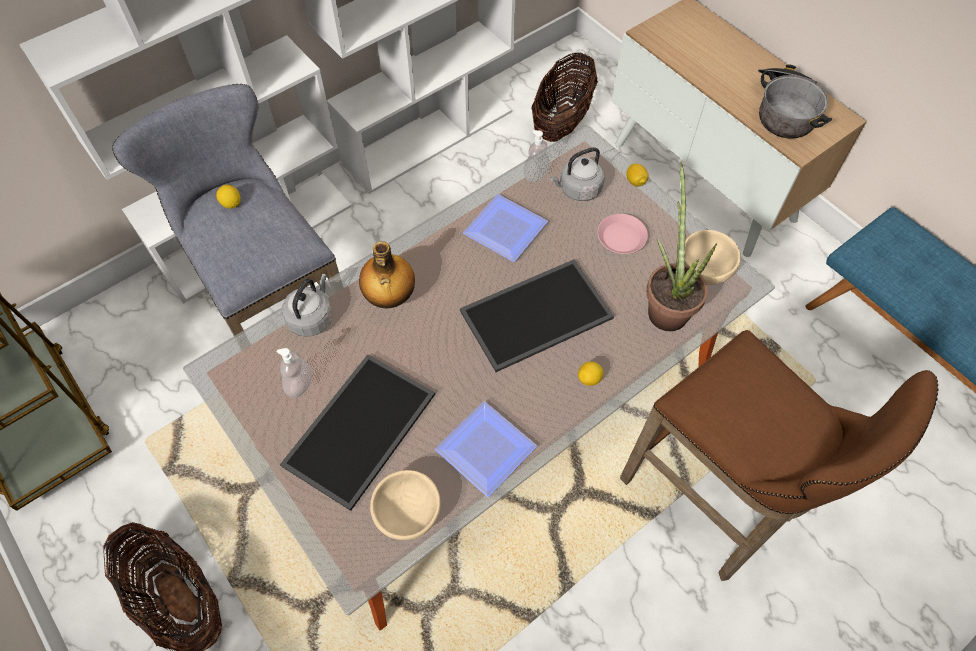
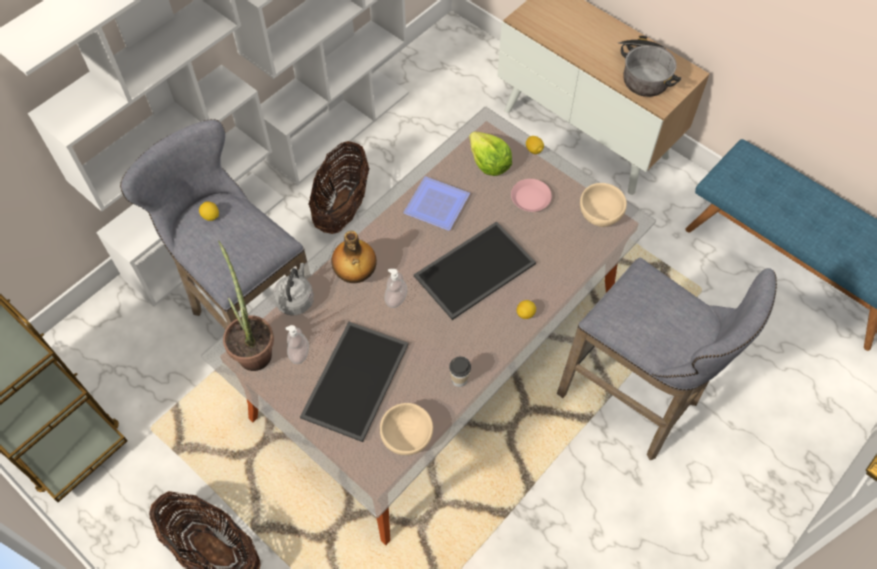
camera: 10 degrees left, 0 degrees up
(489, 449) = (459, 379): plate -> cup
(536, 174) = (452, 155): soap dispenser -> soap dispenser (396, 299)
(561, 121) = (454, 96): basket -> basket (342, 206)
(578, 189) = (489, 163): grey kettle -> lettuce
(665, 306) = (574, 248): potted plant -> potted plant (253, 349)
(713, 503) = (634, 401): brown stool -> grey stool

